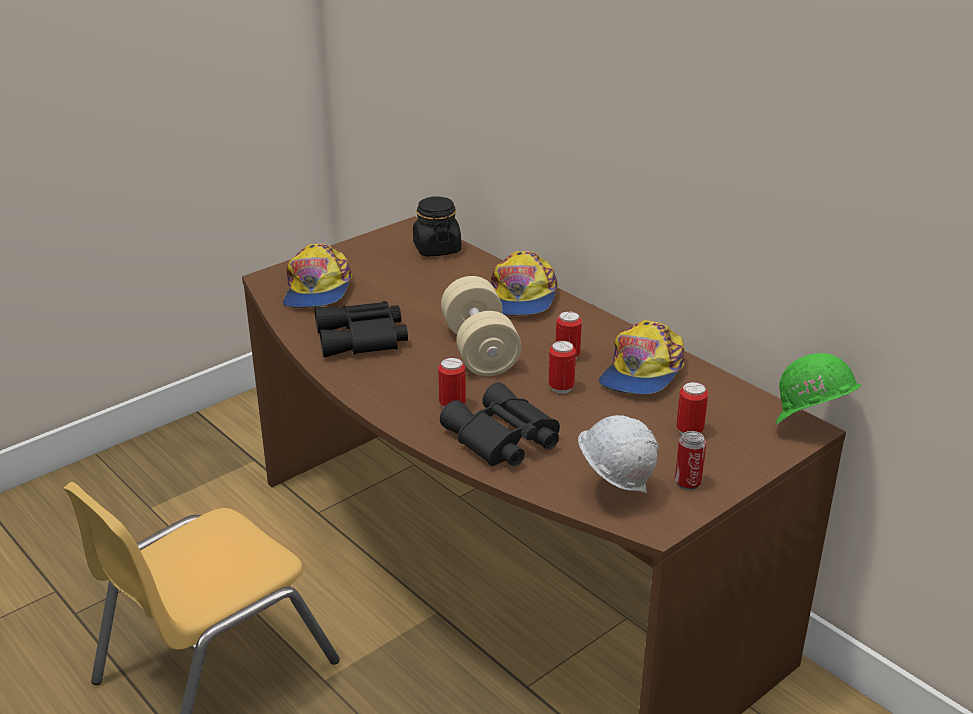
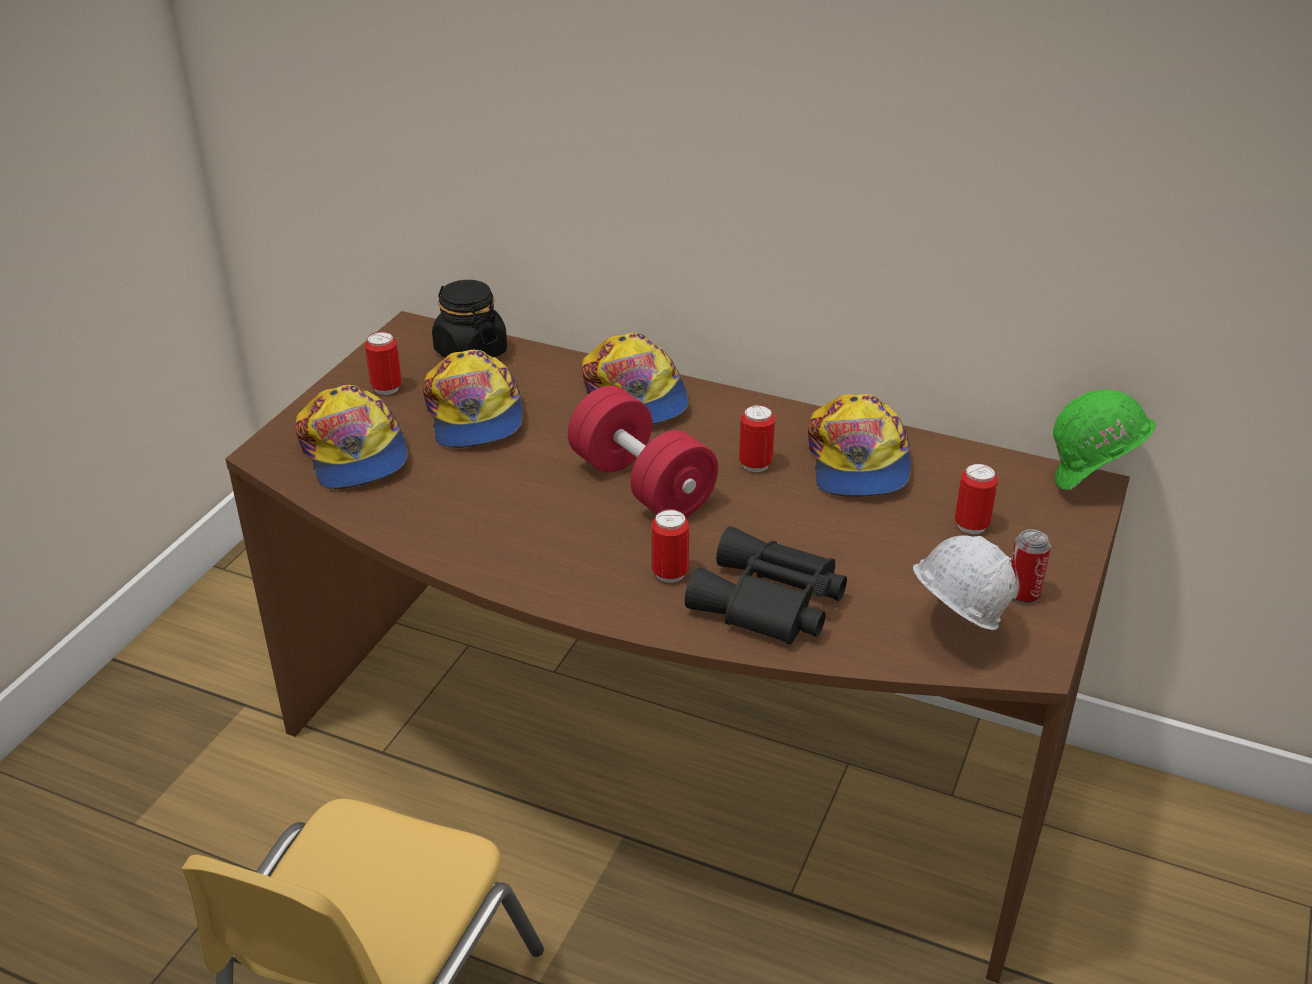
camera: 25 degrees left, 5 degrees up
(363, 339) = (477, 510): black binoculars -> none
(408, 285) = (474, 415): none -> cap
(480, 350) = (641, 484): beige dumbbell -> red dumbbell
(561, 388) = (782, 510): can -> can (386, 388)

